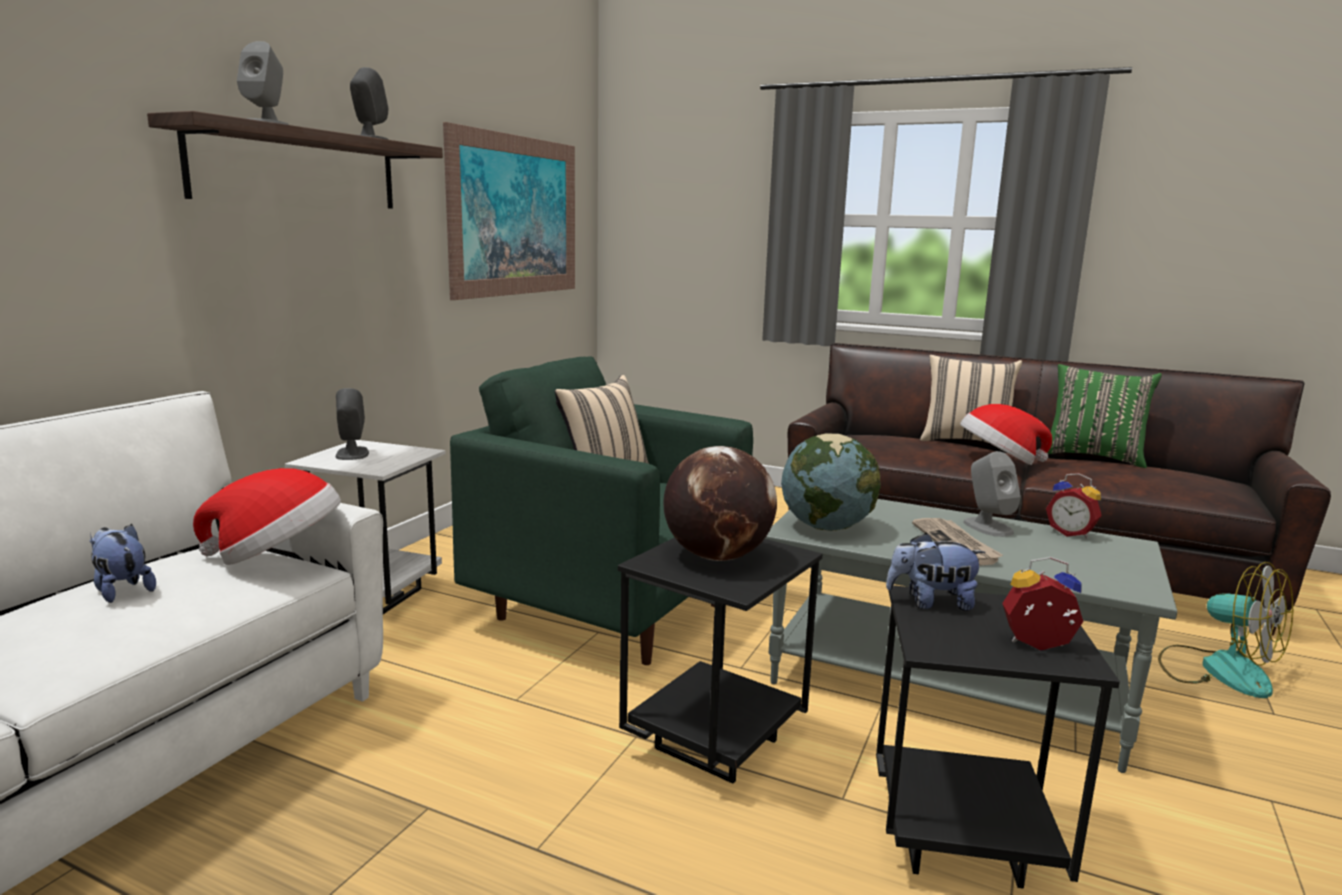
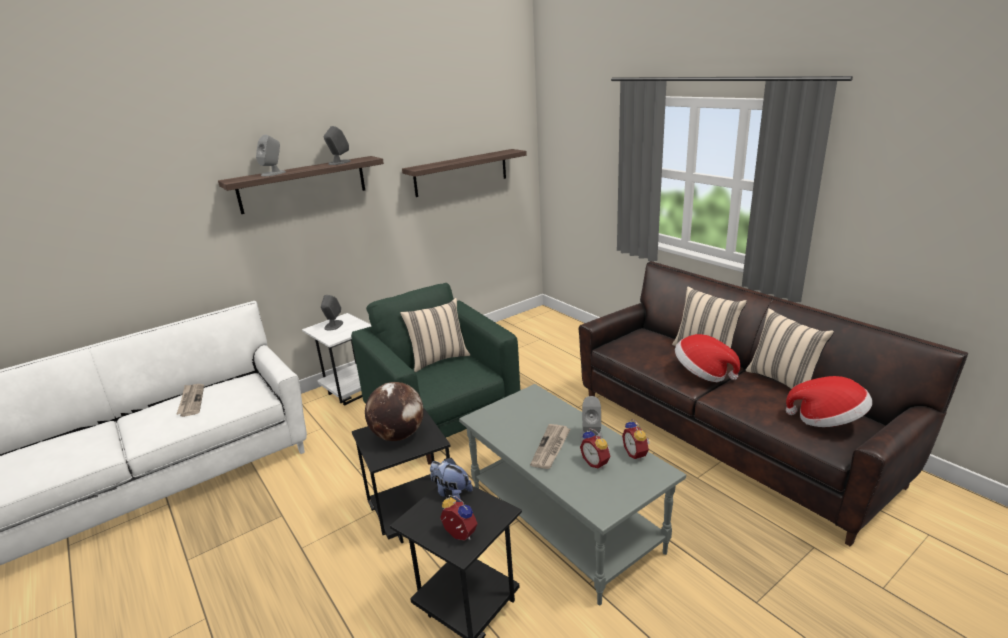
camera: 30 degrees right, 10 degrees up
(122, 590) = (191, 401): plush toy -> newspaper
(277, 556) = (254, 391): hat -> hat (827, 420)
(516, 216) = (461, 172): picture -> shelf
(827, 527) = (498, 419): globe -> none
(1041, 548) = (596, 463): none -> alarm clock
(1093, 457) = (783, 380): green pillow -> beige pillow
(1218, 670) = (762, 560): fan -> none

